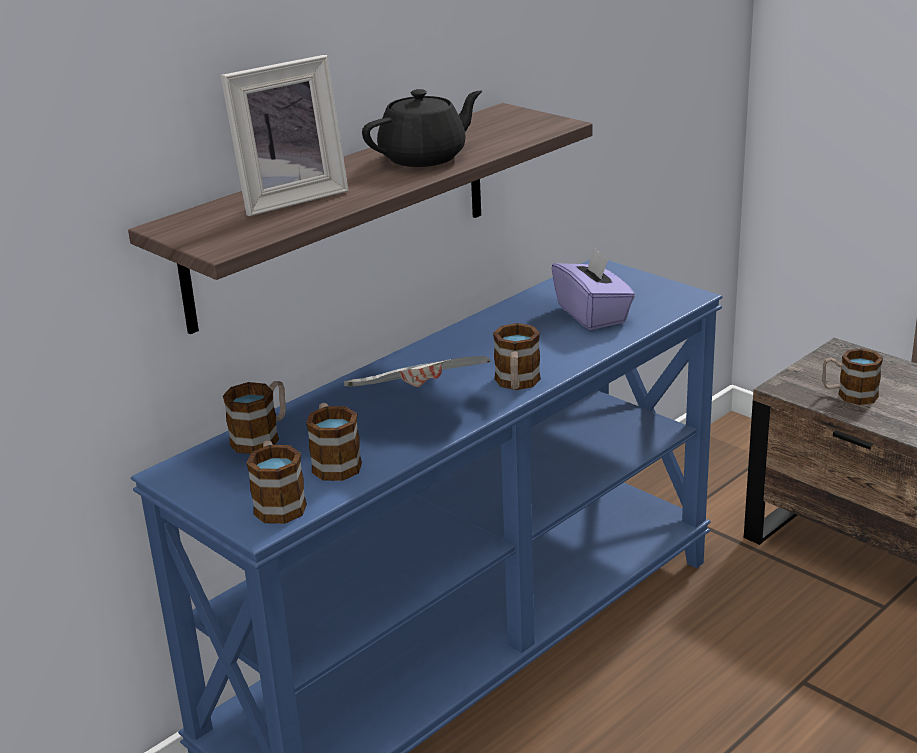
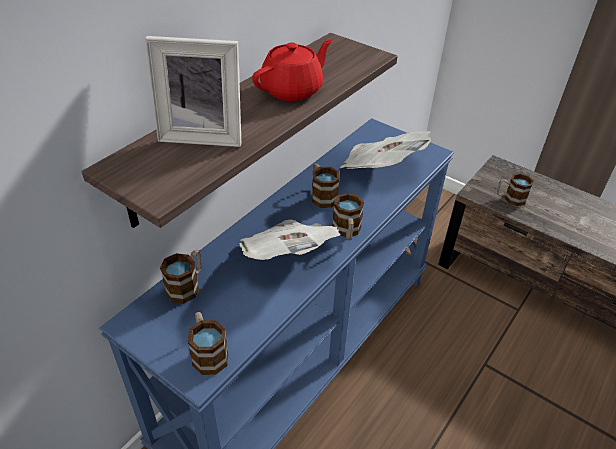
camera: 10 degrees left, 15 degrees up
(289, 198) = (203, 134): picture frame -> picture frame turned 45 degrees clockwise
(334, 462) = (240, 309): mug -> mug (321, 195)
(425, 158) = (293, 90): black teapot -> red teapot
(593, 314) = (381, 168): purple tissue box -> newspaper

